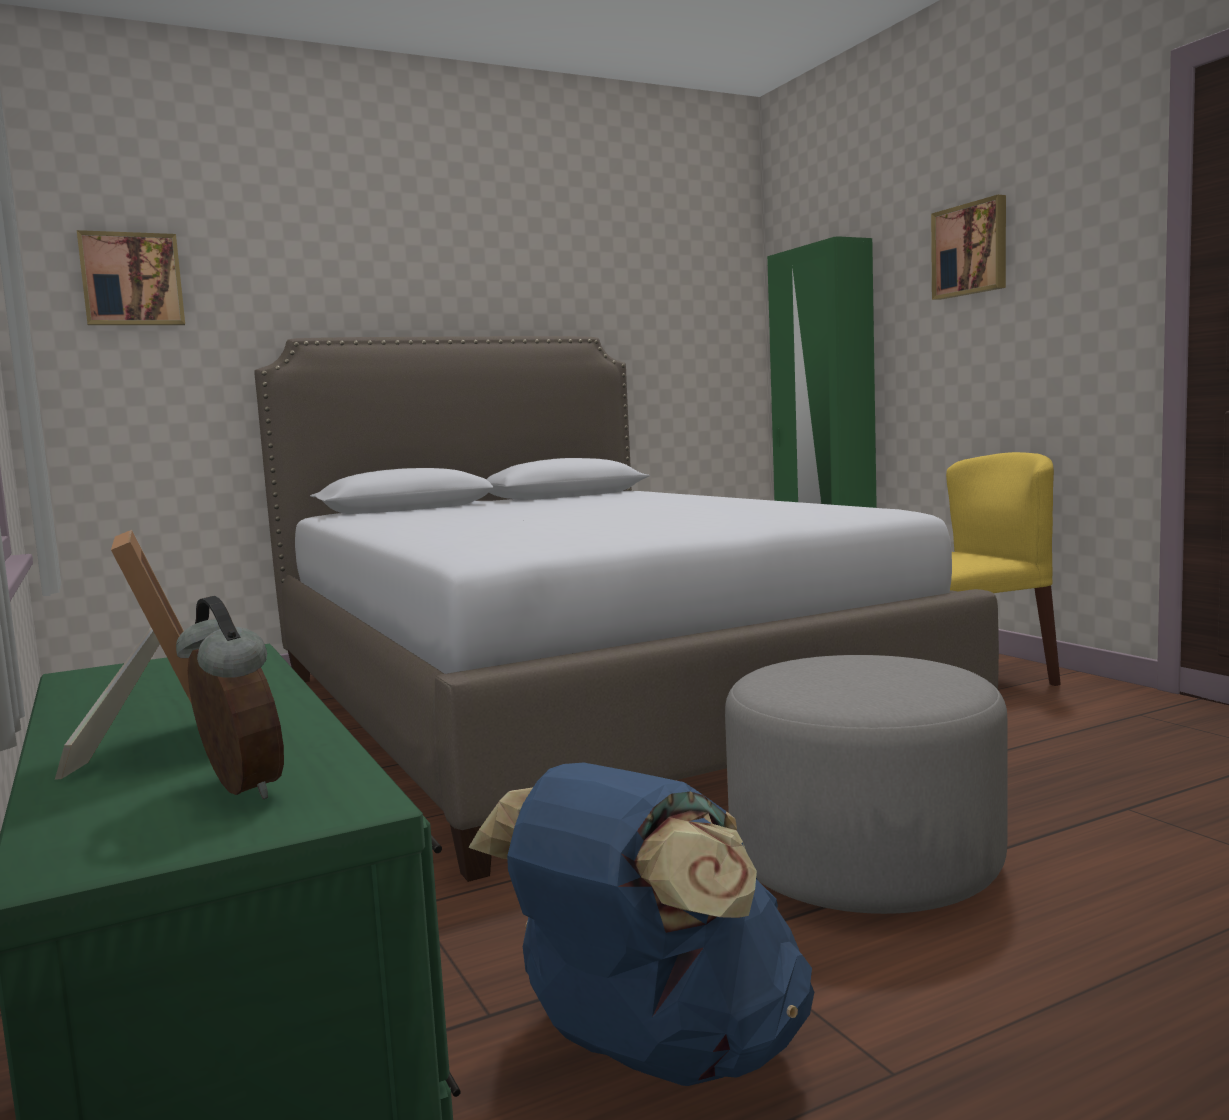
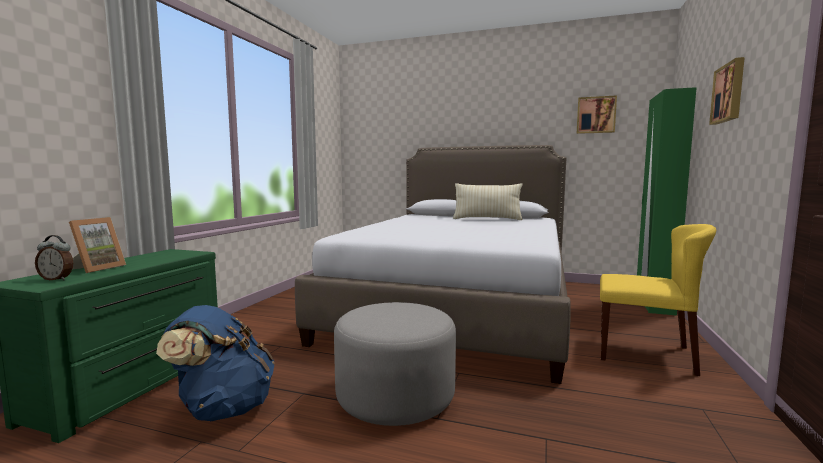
camera: 45 degrees right, 0 degrees up
(132, 280) = (376, 128): picture -> picture (596, 115)
(236, 790) = (57, 279): alarm clock -> alarm clock turned 90 degrees clockwise
(552, 501) = (487, 219): none -> beige pillow

